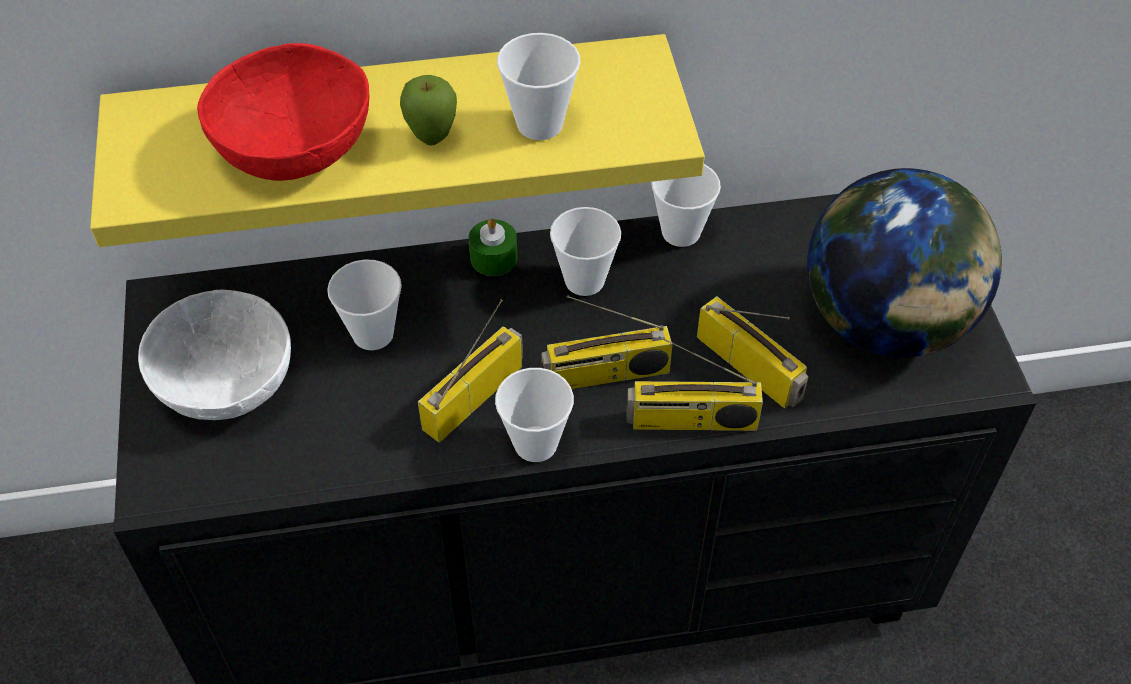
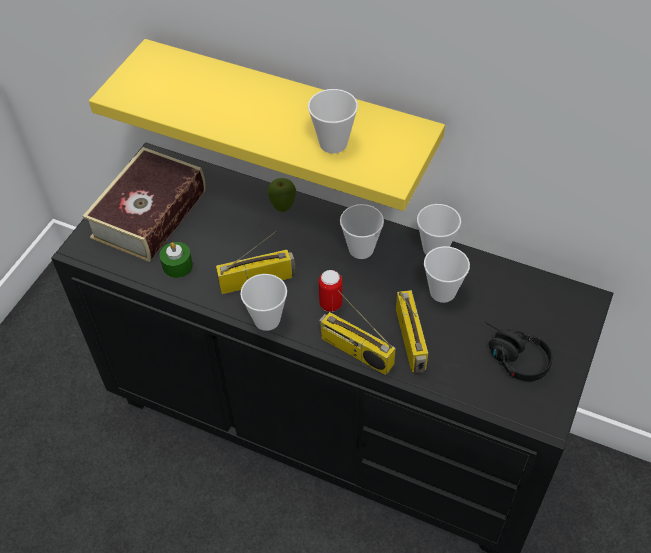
camera: 35 degrees right, 0 degrees up
(226, 383) = (149, 214): white bowl -> book
(295, 148) = (206, 103): red bowl -> none
(373, 334) = (234, 224): cup -> cup (442, 292)
(432, 139) = (274, 127): apple -> apple (283, 208)
(493, 258) = (324, 214): green candle -> green candle (177, 266)
(605, 375) = (330, 304): radio -> can
(886, 322) = (511, 357): globe -> black headphones

